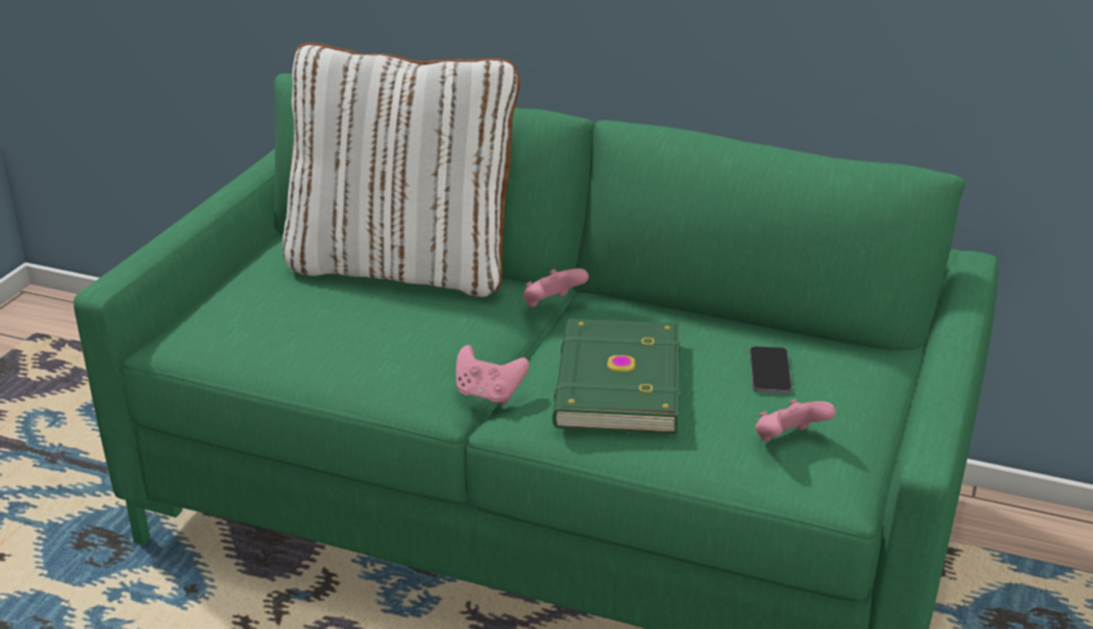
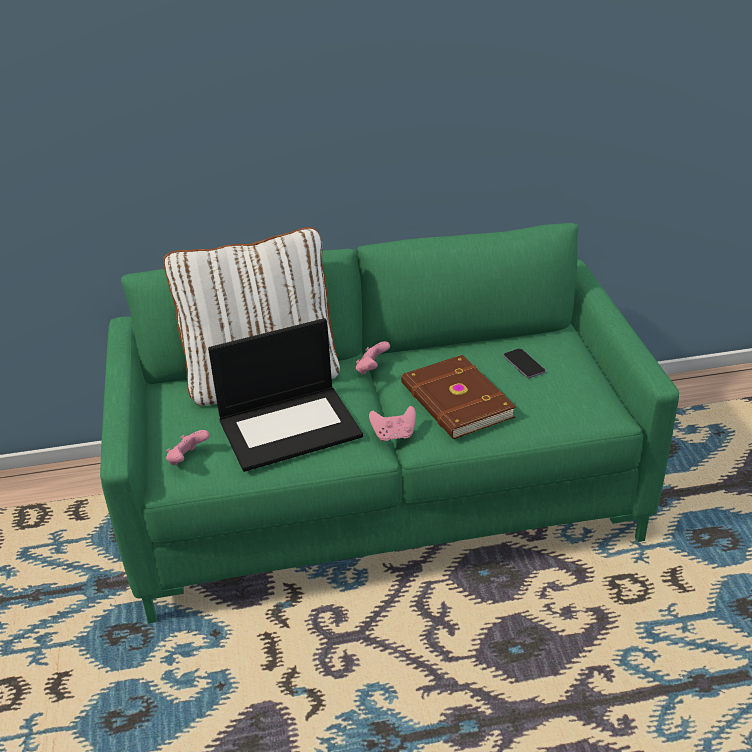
camera: 30 degrees left, 5 degrees up
(369, 334) = (290, 427): none -> laptop
(614, 383) = (455, 402): green book -> brown book
(788, 440) = (569, 398): pink game controller -> pink game controller (187, 459)

